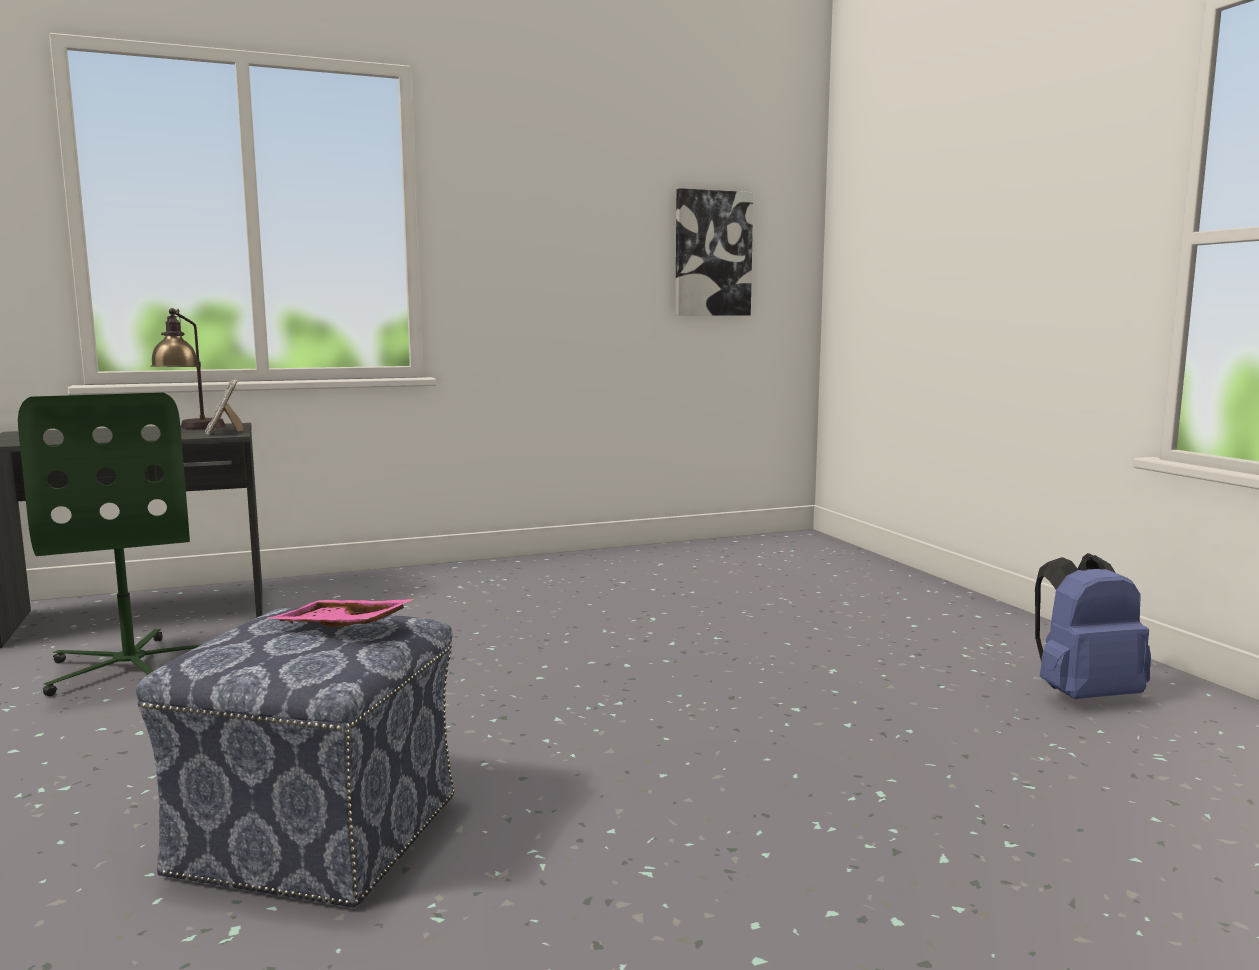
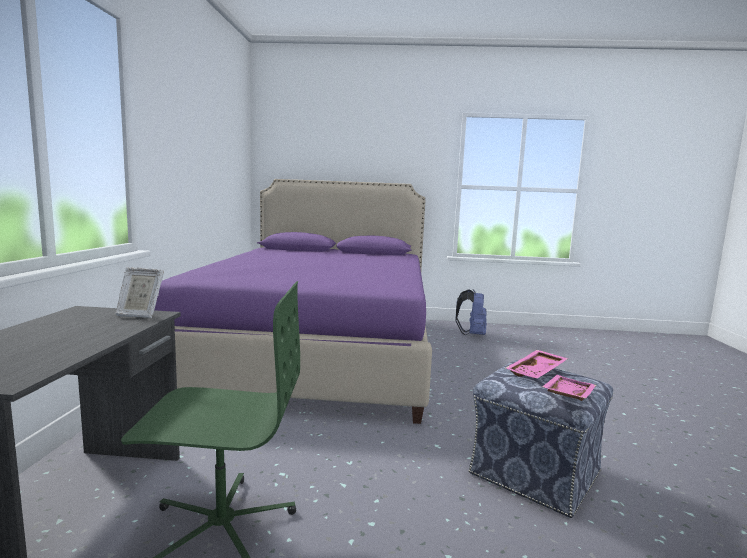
camera: 65 degrees left, 0 degrees up
(192, 428) = (75, 319): table lamp -> none
(219, 651) = (567, 395): none -> pink tray
(688, 600) = (318, 350): none -> purple bed
(712, 254) = (227, 168): picture -> none

